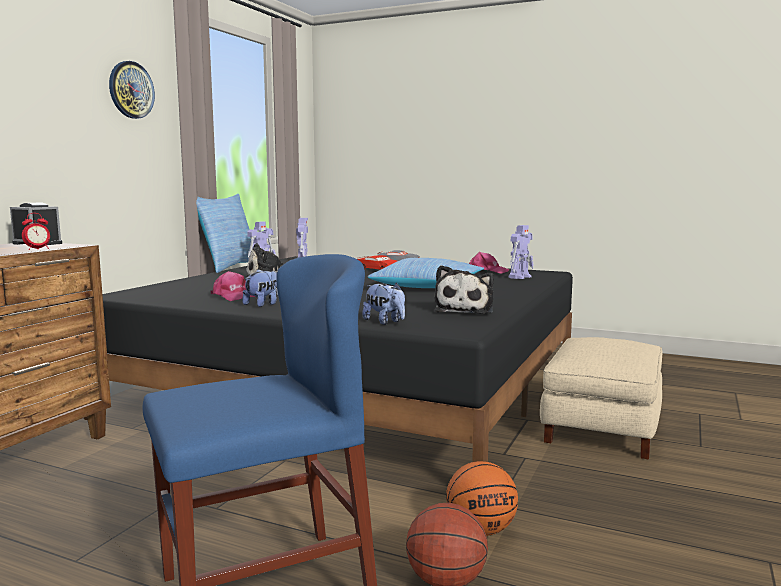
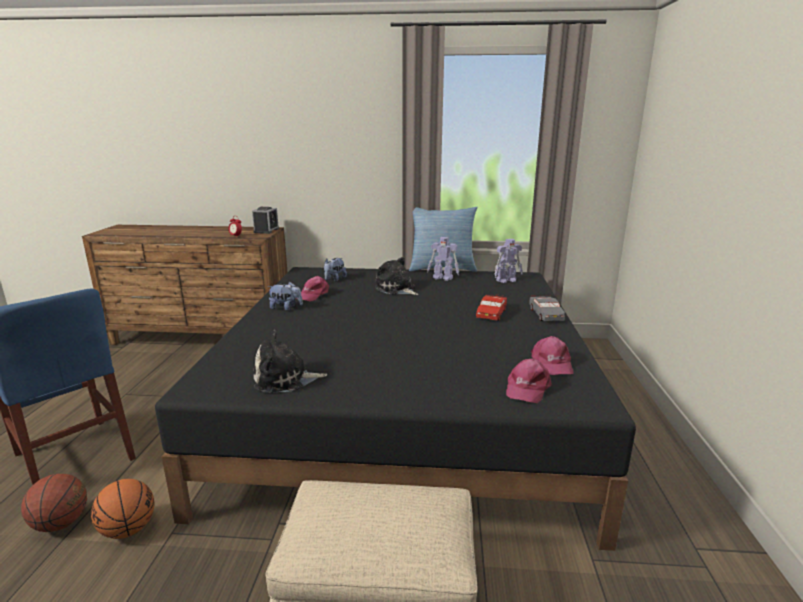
camera: 70 degrees right, 10 degrees up
(131, 90) = (369, 125): wall clock -> none
(385, 322) = (226, 355): plush toy -> plush toy (334, 279)
(428, 286) = (408, 347): pillow -> none
(520, 277) = (527, 388): toy robot -> pink cap

